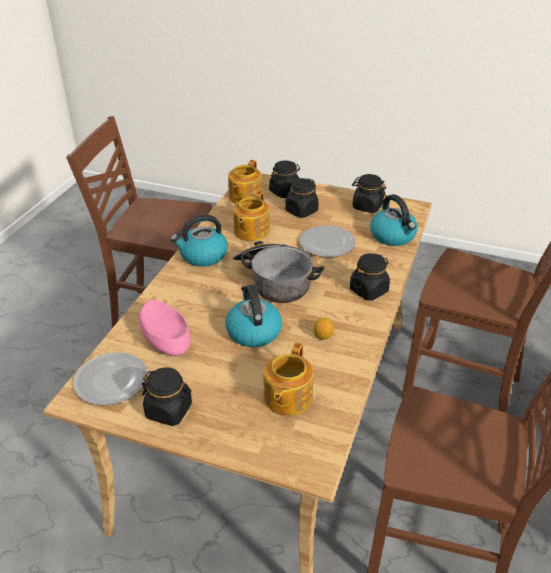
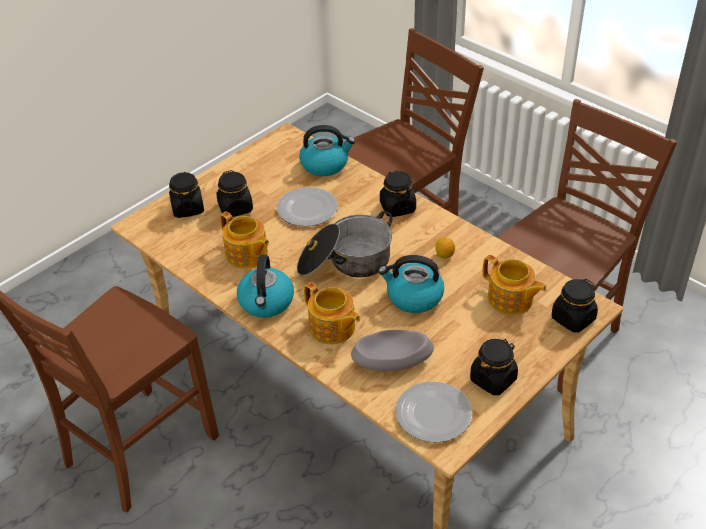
camera: 65 degrees left, 5 degrees up
(165, 339) = (392, 362): pink bowl -> grey bowl
(244, 197) = (173, 241): teapot -> teapot (332, 328)
(367, 206) = (262, 162): black jar -> black jar (573, 319)

